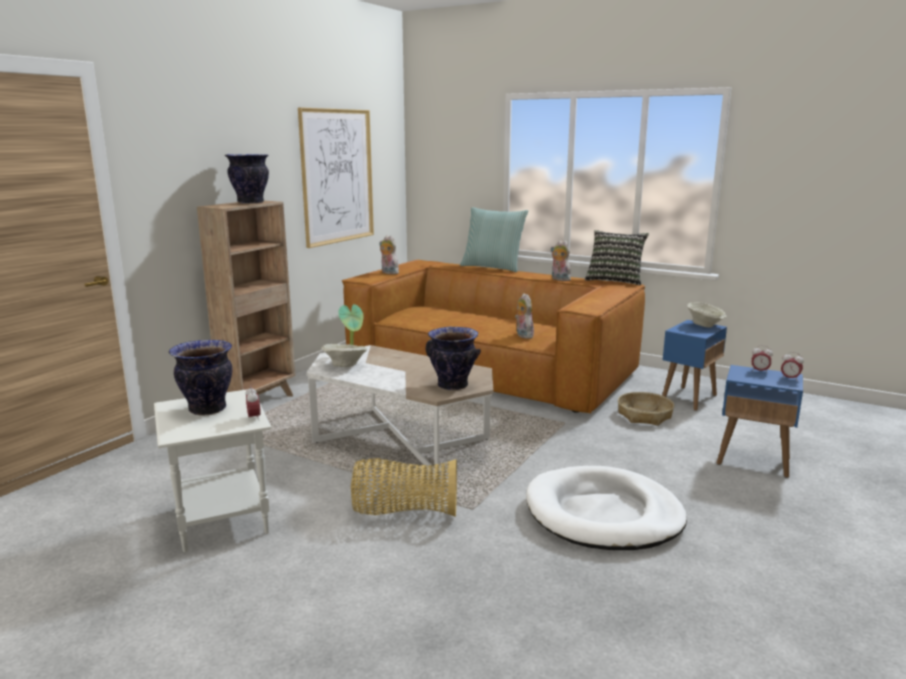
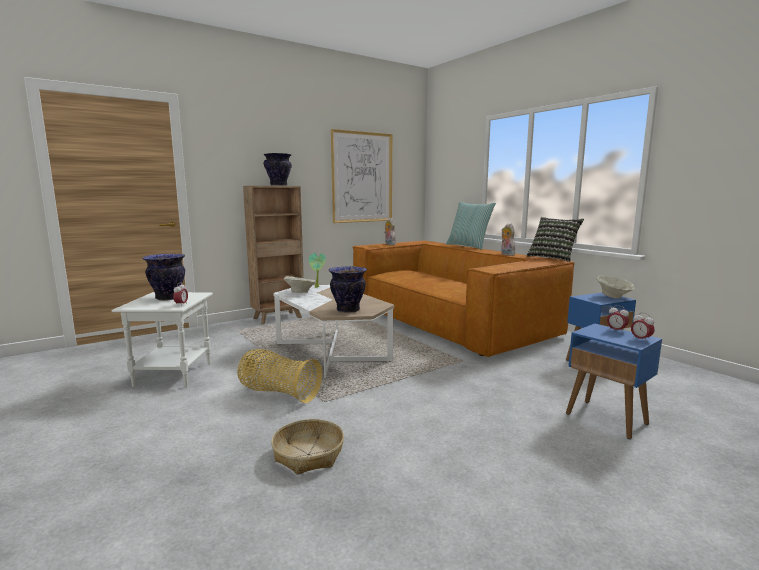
camera: 25 degrees right, 5 degrees down
(523, 335) = (455, 291): plush toy -> none
(603, 514) = (417, 427): white dog bed -> none
(644, 416) = (538, 367): basket -> basket (308, 455)

